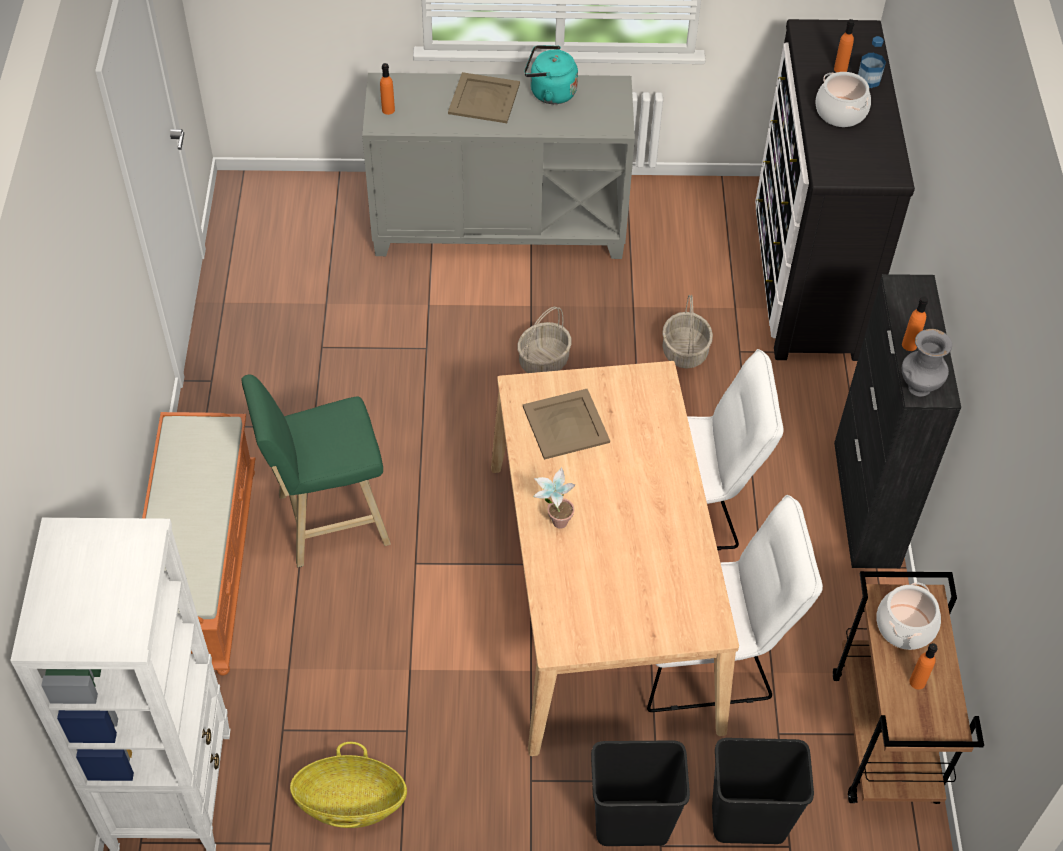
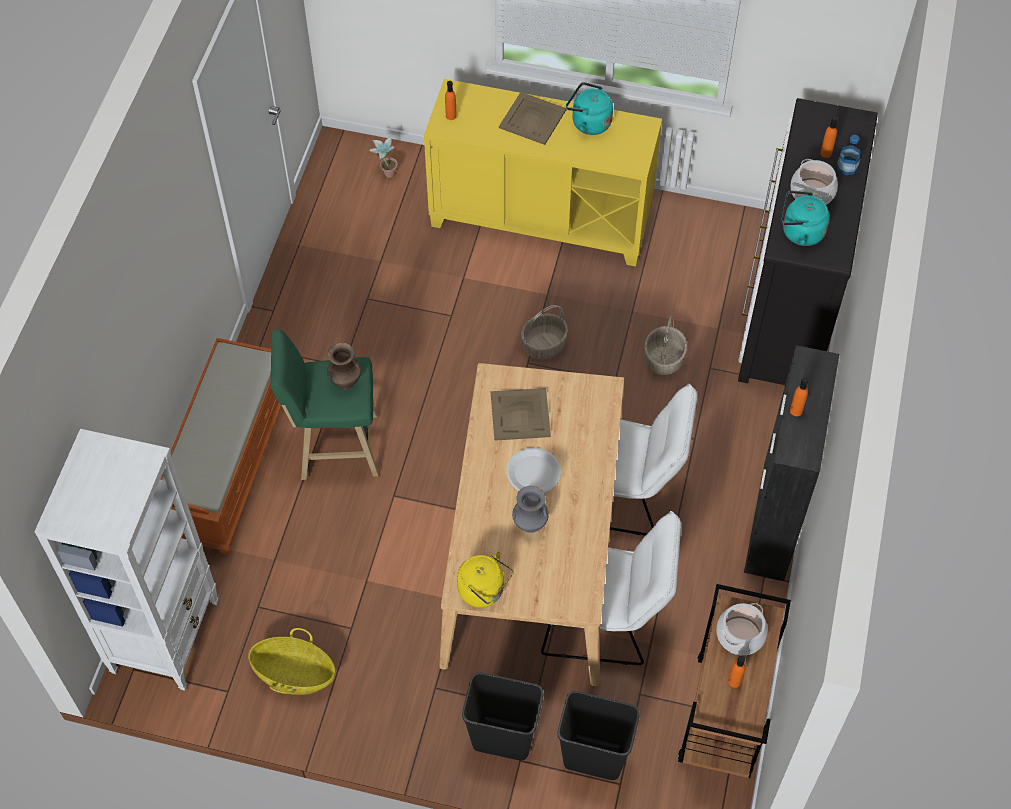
camera: 15 degrees right, 5 degrees up
(340, 430) = (345, 383): none -> brown vase
(499, 226) = (541, 218): grey cabinet -> yellow cabinet
(554, 521) = (487, 492): potted plant -> potted plant (386, 172)
(586, 637) = (484, 591): none -> yellow kettle
(602, 487) = (533, 472): none -> white plate
(842, 154) = (800, 232): none -> turquoise kettle
(918, 388) = (790, 449): grey vase -> grey vase (529, 525)

